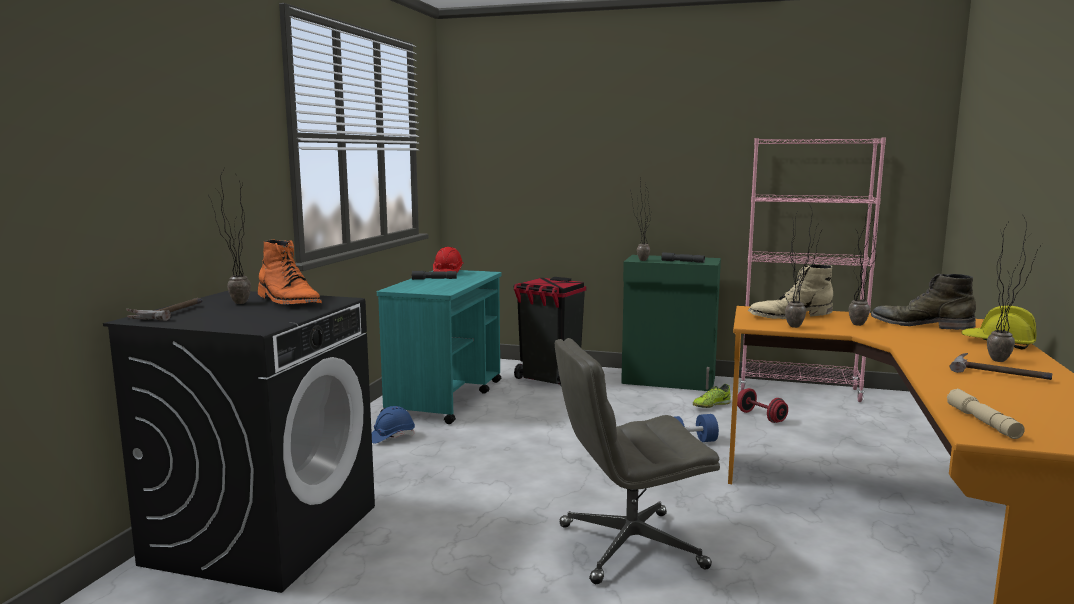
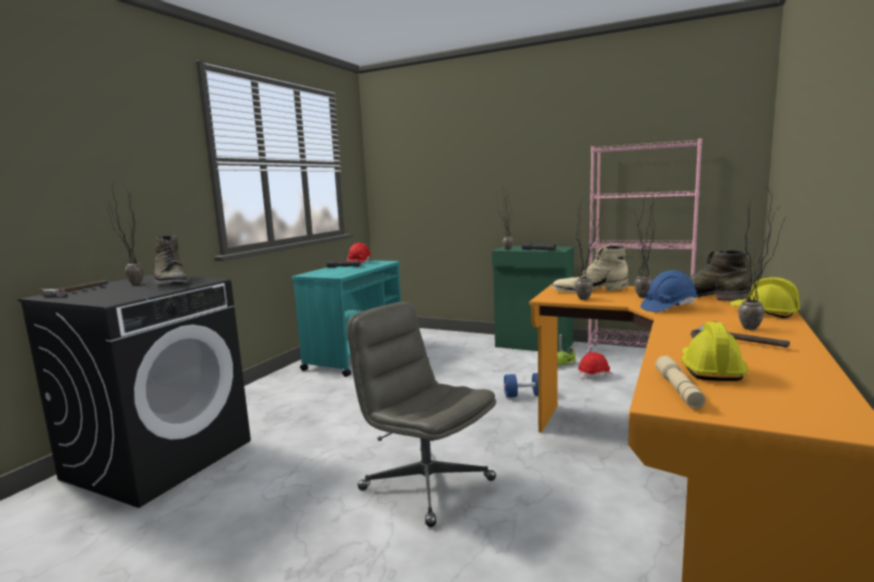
camera: 10 degrees right, 0 degrees up
(288, 302) = (171, 282): orange boot -> green boot
(392, 437) = (298, 386): blue hard hat -> blue hard hat (668, 307)
(549, 379) = (441, 343): black trash can -> none
(629, 547) = (425, 484): grey office chair -> grey office chair turned 45 degrees clockwise
(760, 417) = (595, 375): red dumbbell -> red hard hat
(995, 402) = (710, 369): none -> yellow hard hat

